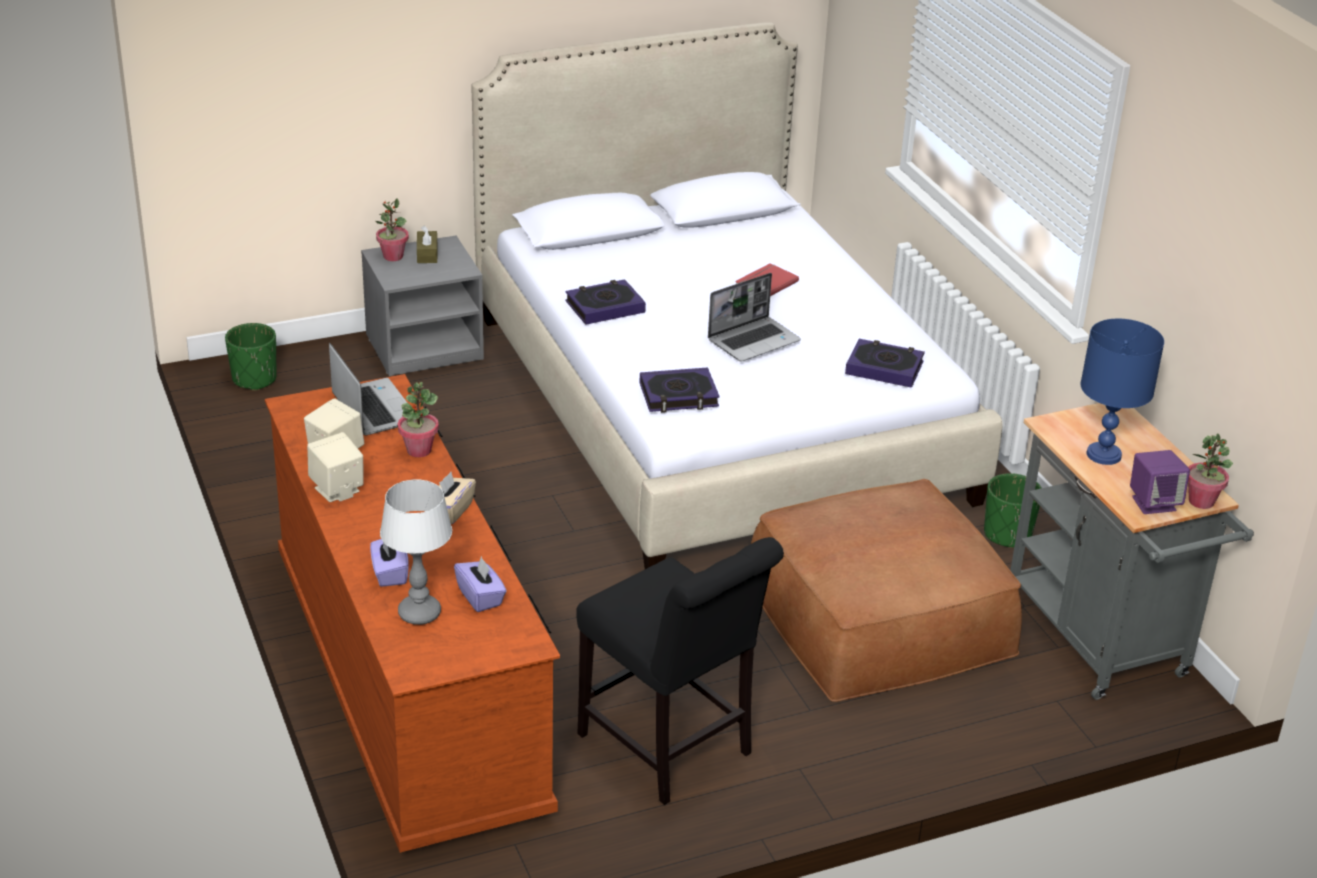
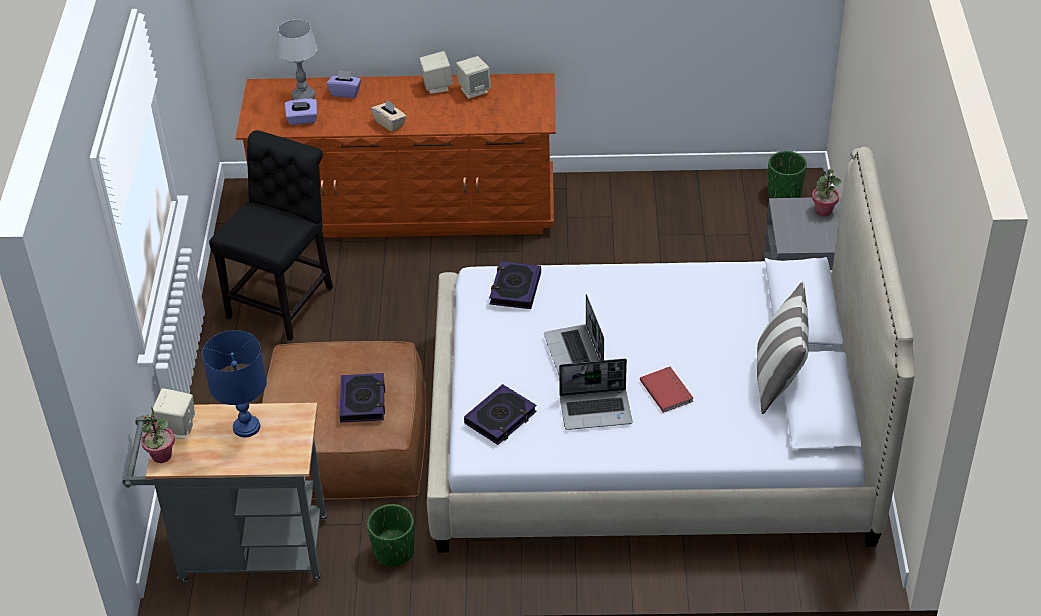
camera: 115 degrees right, 10 degrees up
(373, 409) = (518, 112): laptop -> laptop (596, 410)
(419, 450) = (460, 122): potted plant -> none
(427, 254) = (822, 229): brown tissue box -> none
(605, 307) = (665, 285): book -> book (363, 401)
(670, 749) = (284, 299): black chair -> black chair turned 135 degrees clockwise
(703, 231) = (779, 379): none -> pillow
(1153, 503) = (177, 428): purple speaker -> beige speaker

